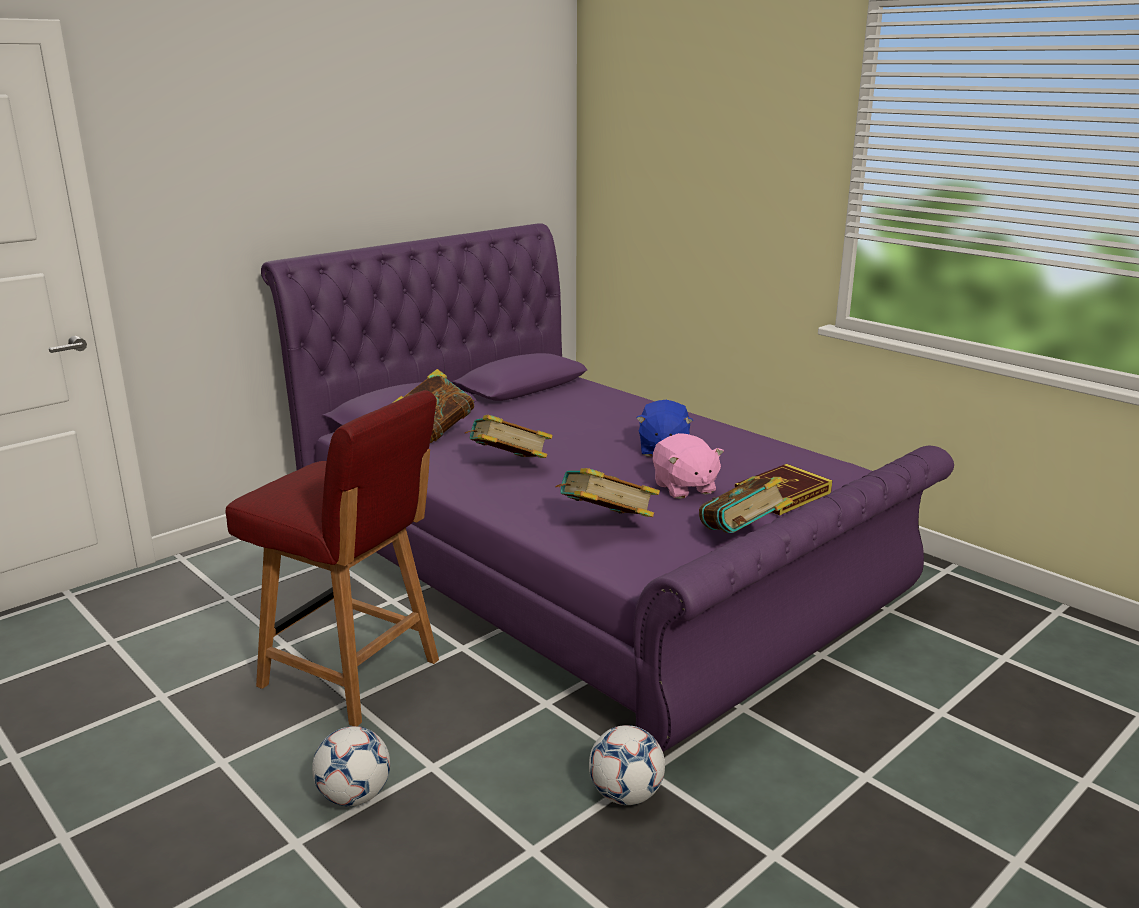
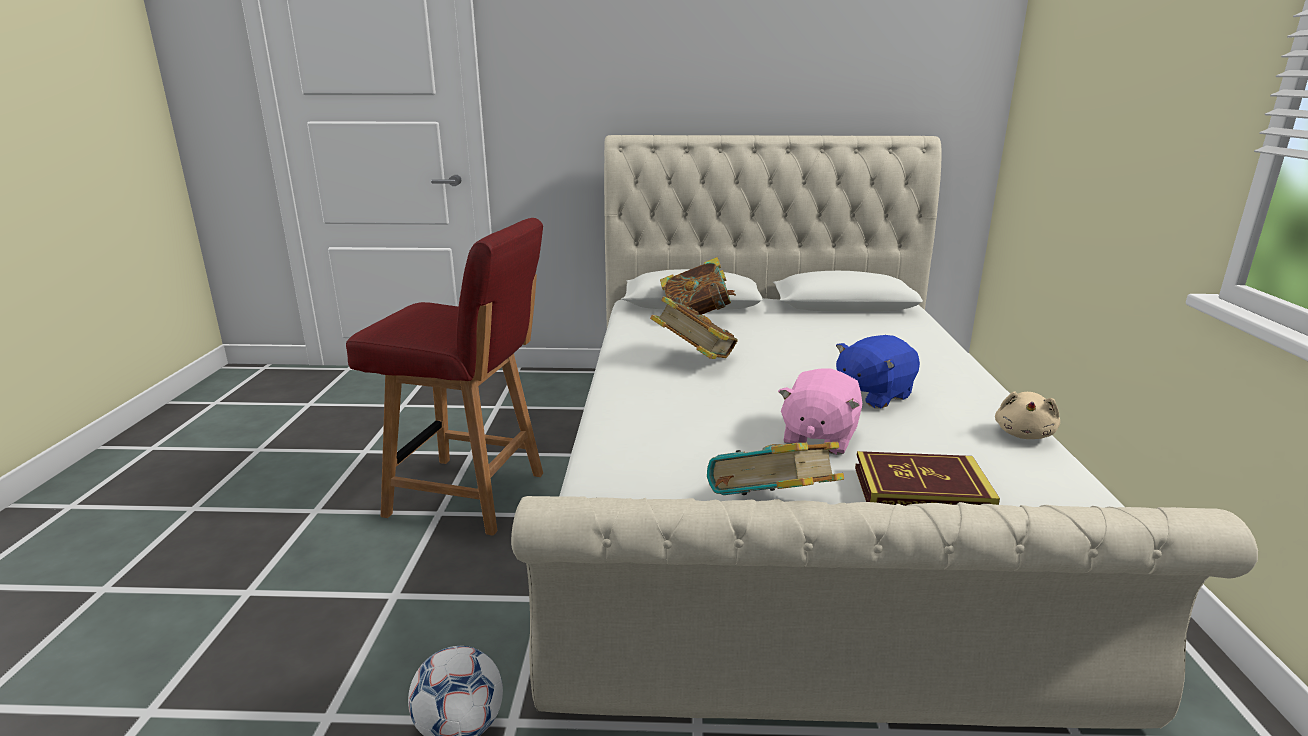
camera: 45 degrees right, 0 degrees up
(353, 674) = (470, 495): red chair -> red chair turned 60 degrees counterclockwise
(354, 796) = (324, 583): football -> none
(587, 558) = (784, 492): purple bed -> beige bed
(605, 524) = (659, 437): book -> none
(771, 444) = (1024, 434): none -> beige plush toy

